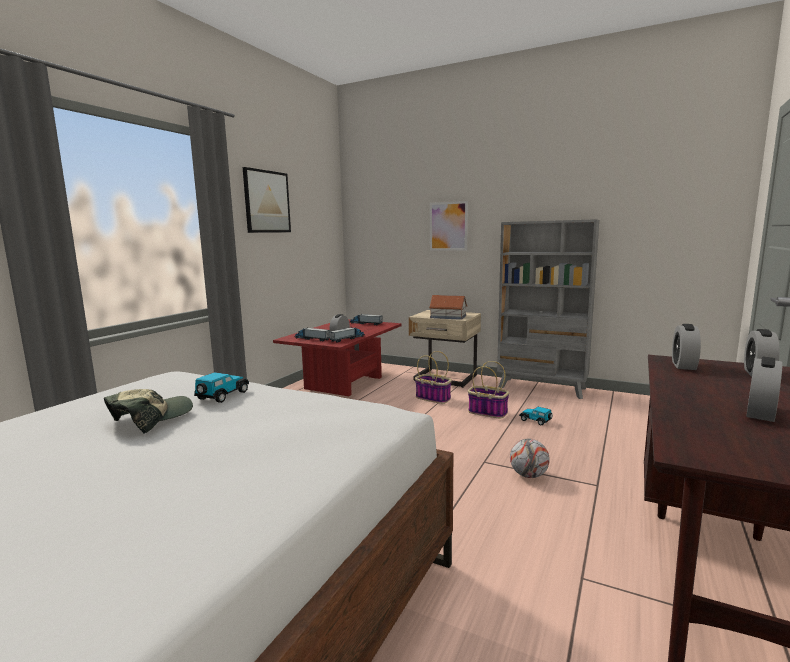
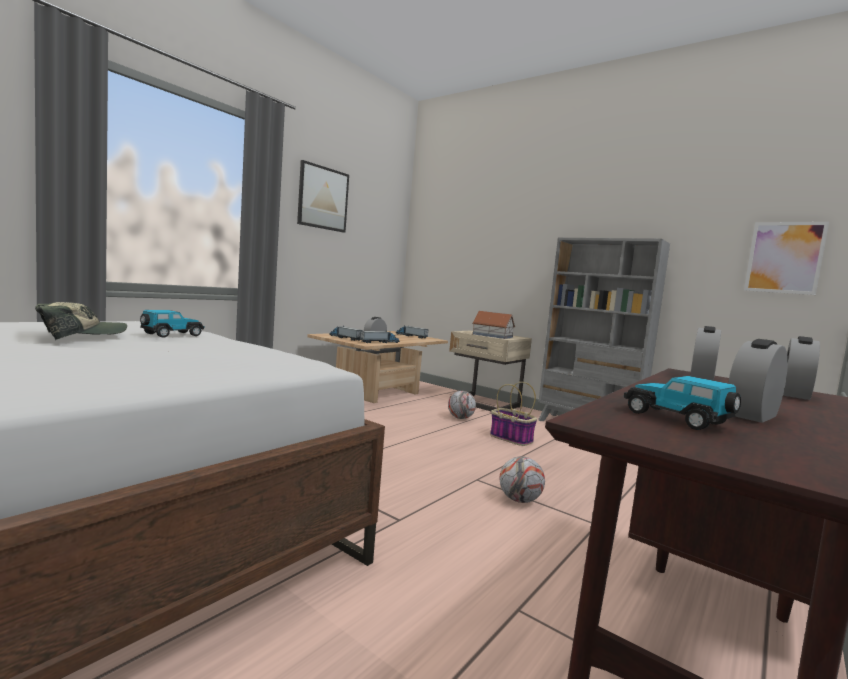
camera: 10 degrees right, 5 degrees down
(344, 383) = (377, 392): red coffee table -> beige coffee table
(433, 398) = (460, 418): basket -> football
(448, 226) = (508, 243): picture -> picture (784, 257)
(536, 420) = (561, 454): toy car -> toy car (678, 419)

